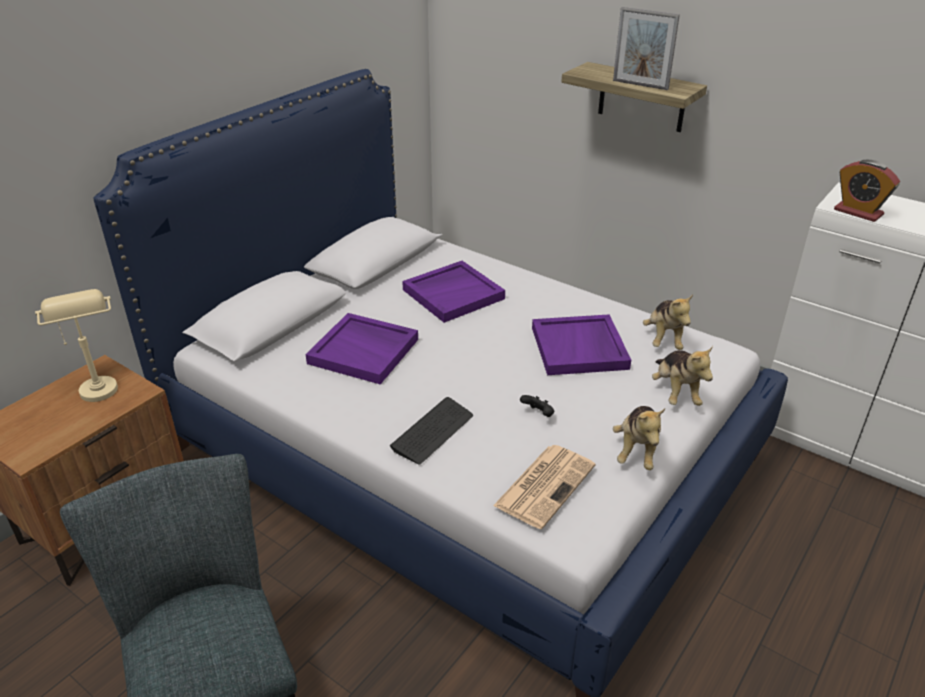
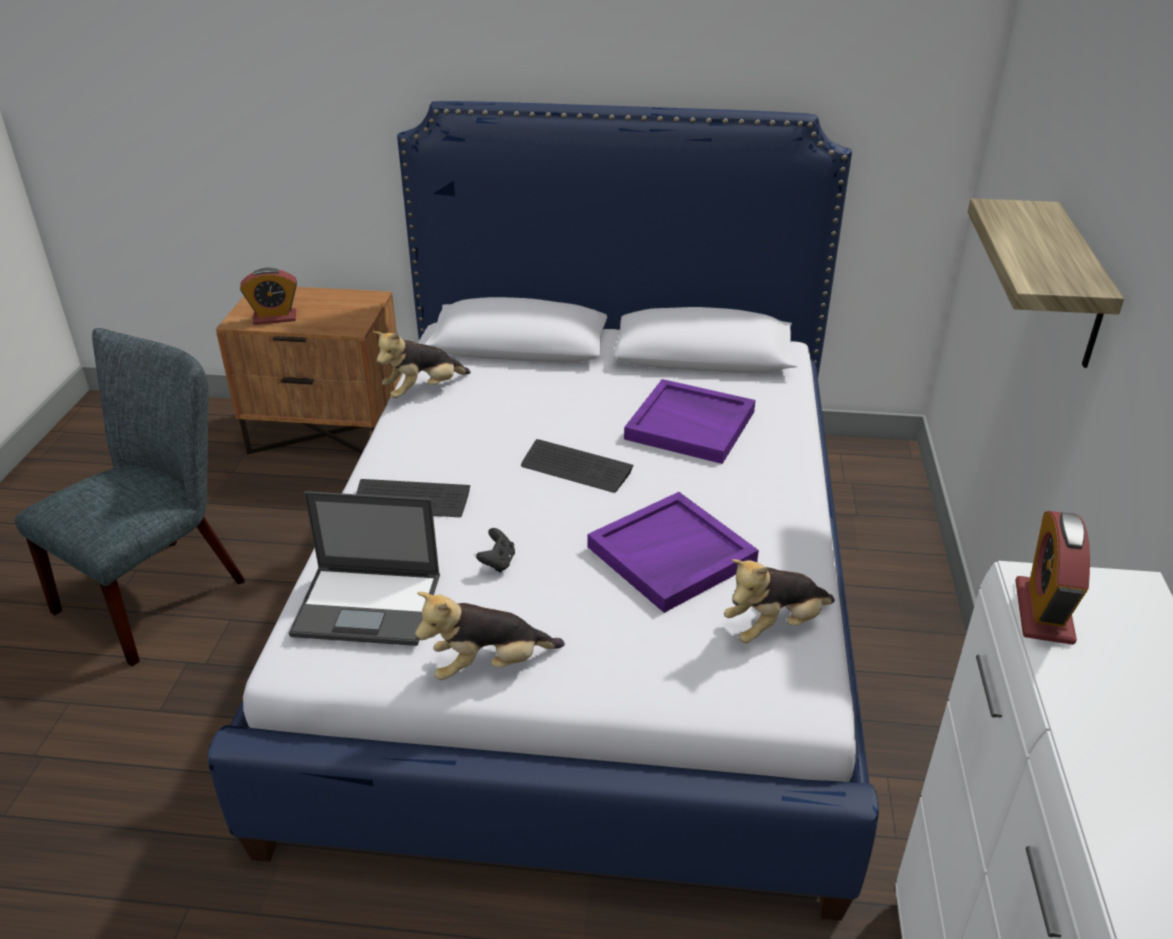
camera: 60 degrees right, 0 degrees up
(56, 432) = (275, 318): none -> alarm clock
(96, 384) = (348, 305): beige table lamp -> none
(364, 351) = (518, 410): purple tray -> none
(460, 350) = (576, 468): none -> keyboard
(545, 484) = (369, 605): newspaper -> laptop
(640, 85) = (1020, 252): picture frame -> none
(675, 392) = (648, 670): plush toy -> plush toy (423, 391)

